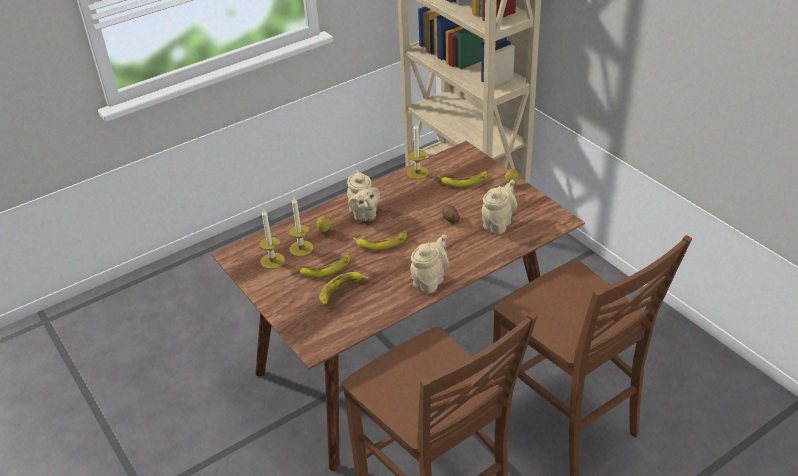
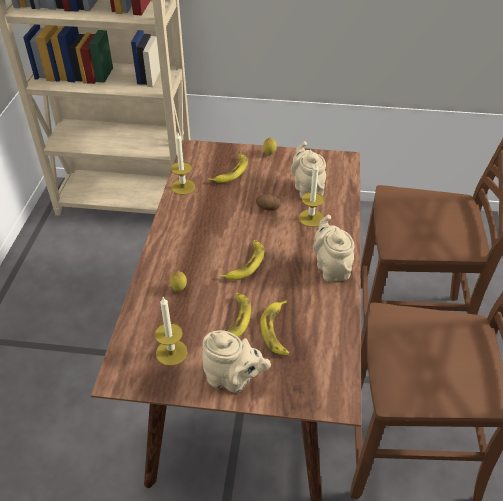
camera: 50 degrees left, 5 degrees up
(301, 248) = (181, 320): candle -> candle (311, 218)
(364, 215) = (192, 250): beige teapot -> beige teapot (233, 379)

